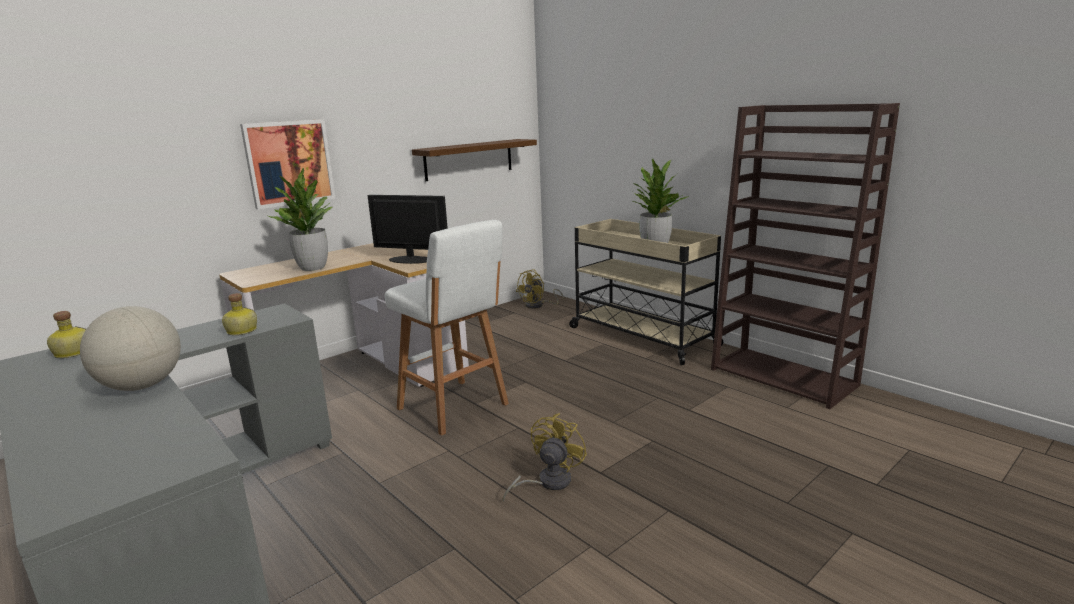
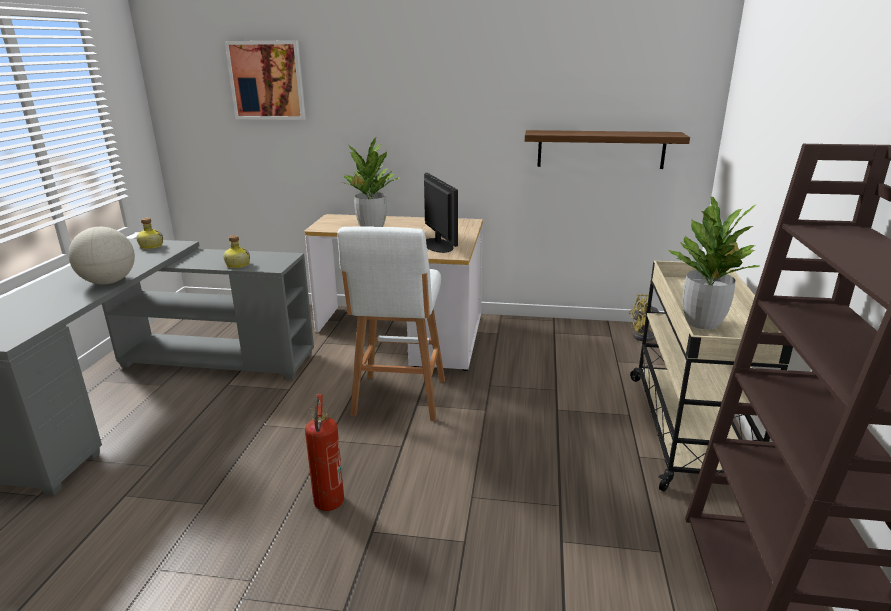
camera: 50 degrees right, 5 degrees up
(289, 163) = (396, 130): picture -> picture (267, 80)
(547, 482) = (328, 507): yellow fan -> fire extinguisher

